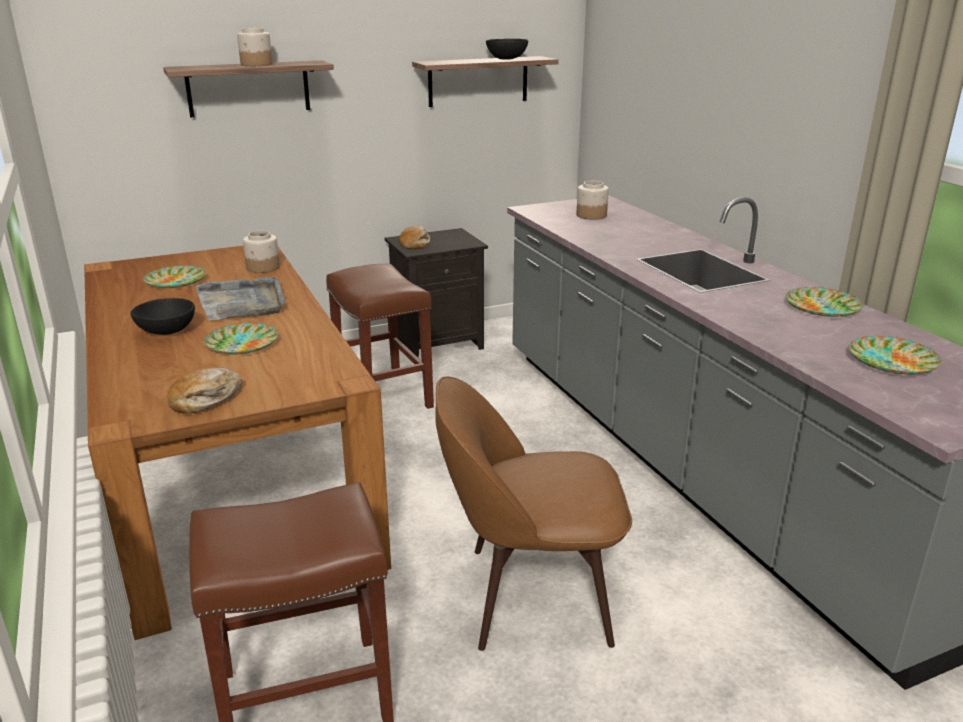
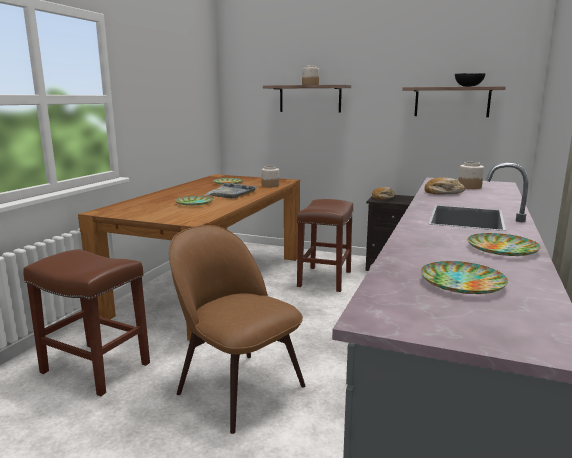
camera: 45 degrees right, 10 degrees down
(168, 331) = (183, 194): black bowl -> none
(206, 399) = (138, 213): bread -> bread (443, 192)

